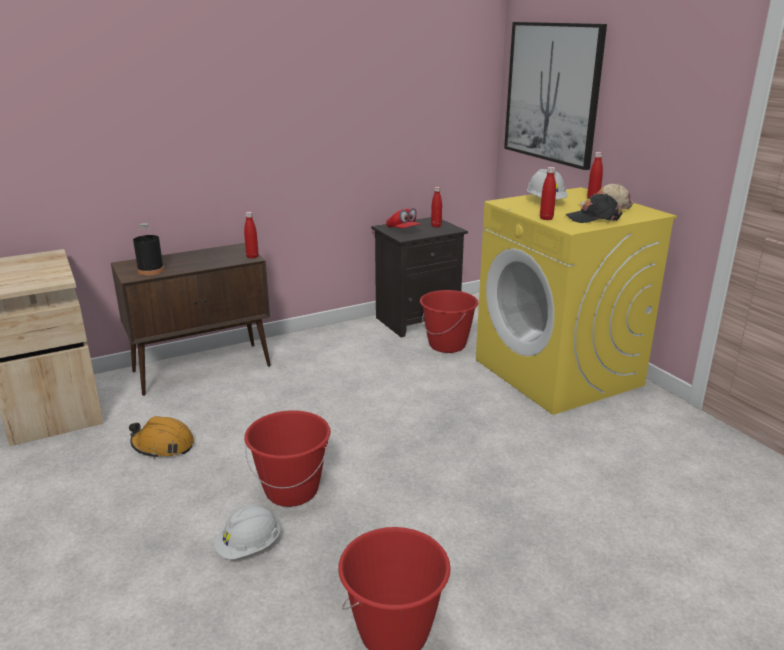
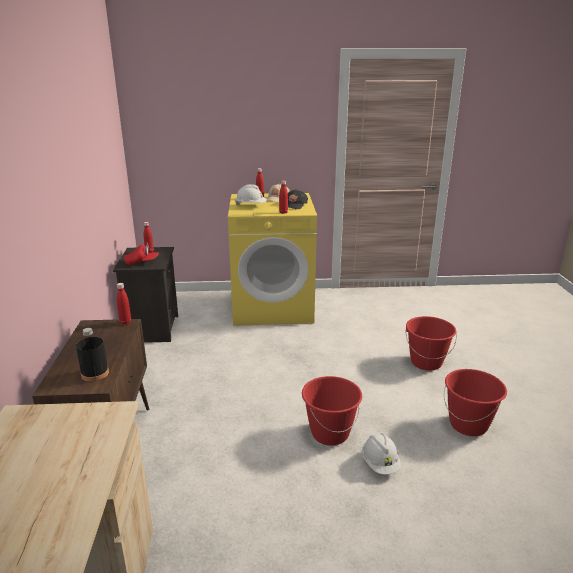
camera: 65 degrees left, 0 degrees up
(163, 446) = (225, 491): orange hard hat -> none
(447, 345) = (202, 328): red bucket -> red bucket (426, 362)
(552, 93) = (185, 137): picture -> none

